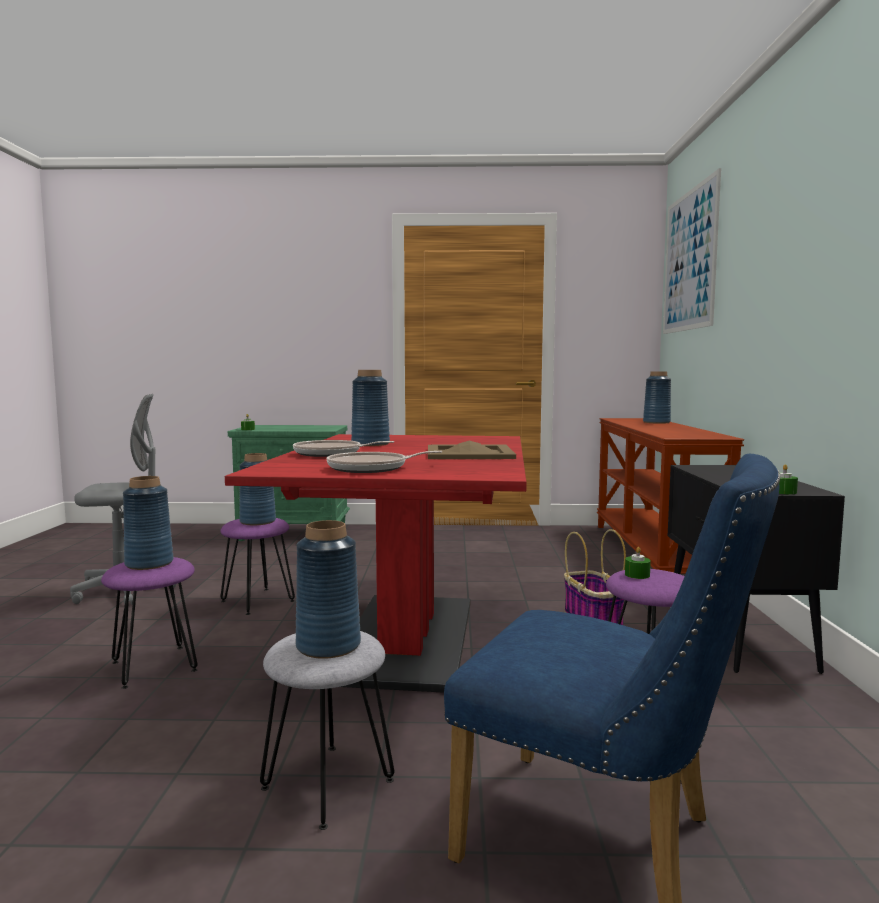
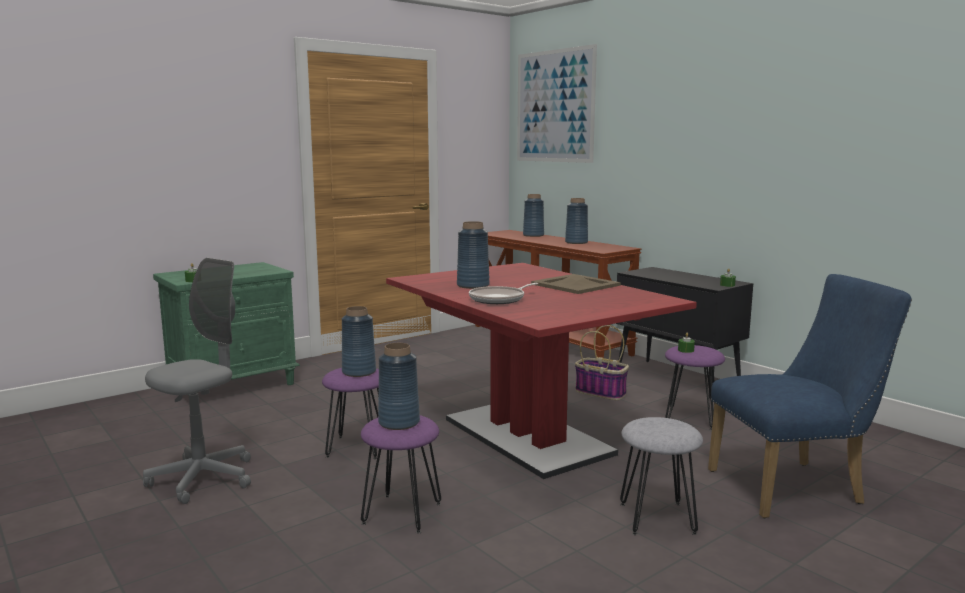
camera: 40 degrees left, 5 degrees up
(327, 646) = (667, 427): blue vase -> blue vase (576, 242)
(372, 468) = (589, 307): frying pan -> none

